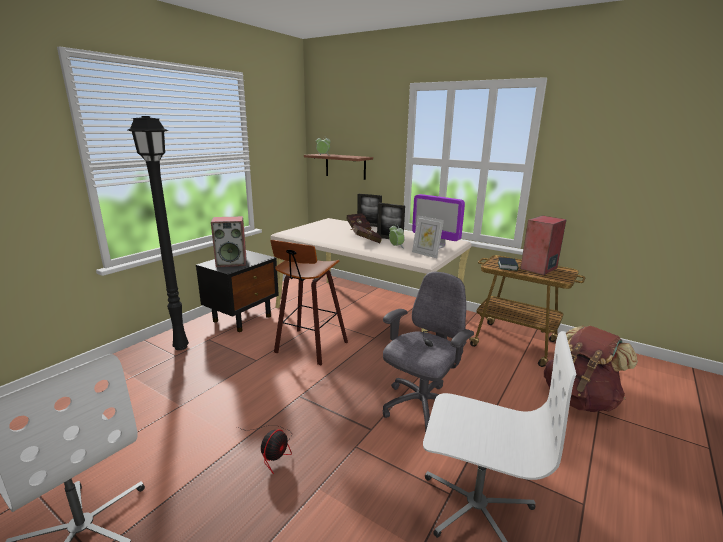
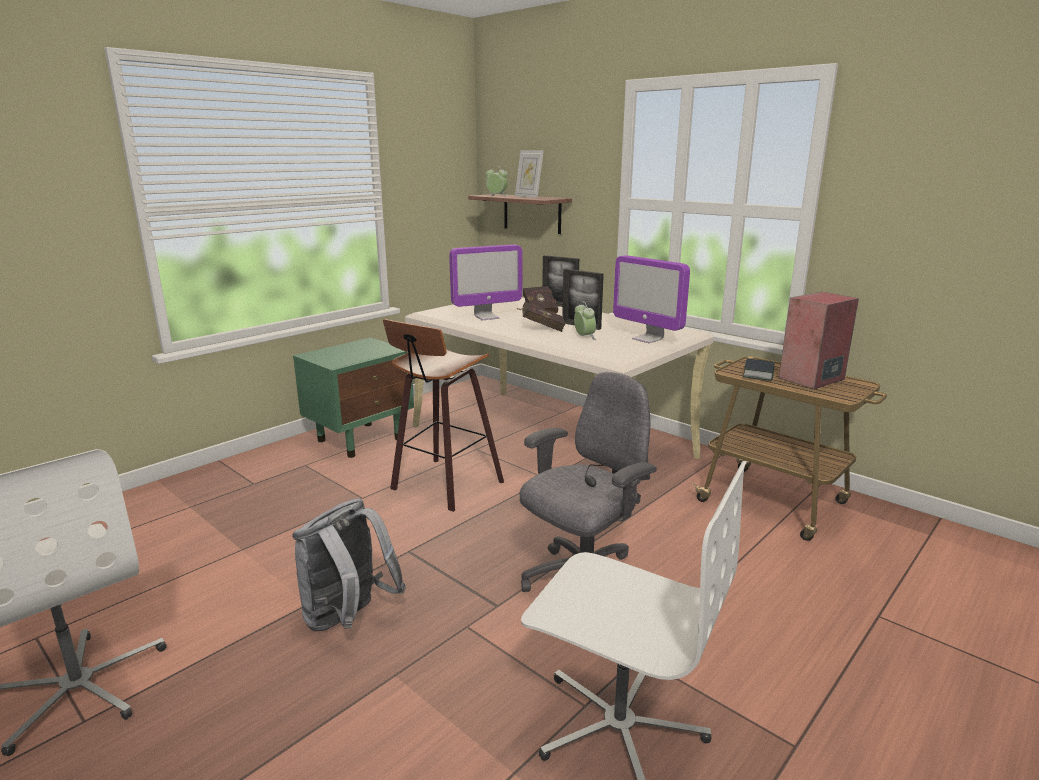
camera: 10 degrees right, 0 degrees up
(182, 347) = (266, 472): black floor lamp -> none
(232, 262) = (344, 354): speaker -> none
(243, 318) = (361, 439): black nightstand -> green nightstand
(273, 450) = (348, 619): fan -> grey backpack
(326, 234) = (486, 317): none -> monitor
(426, 254) = (625, 350): picture frame -> picture frame (528, 196)
(579, 399) = (853, 594): brown backpack -> none

